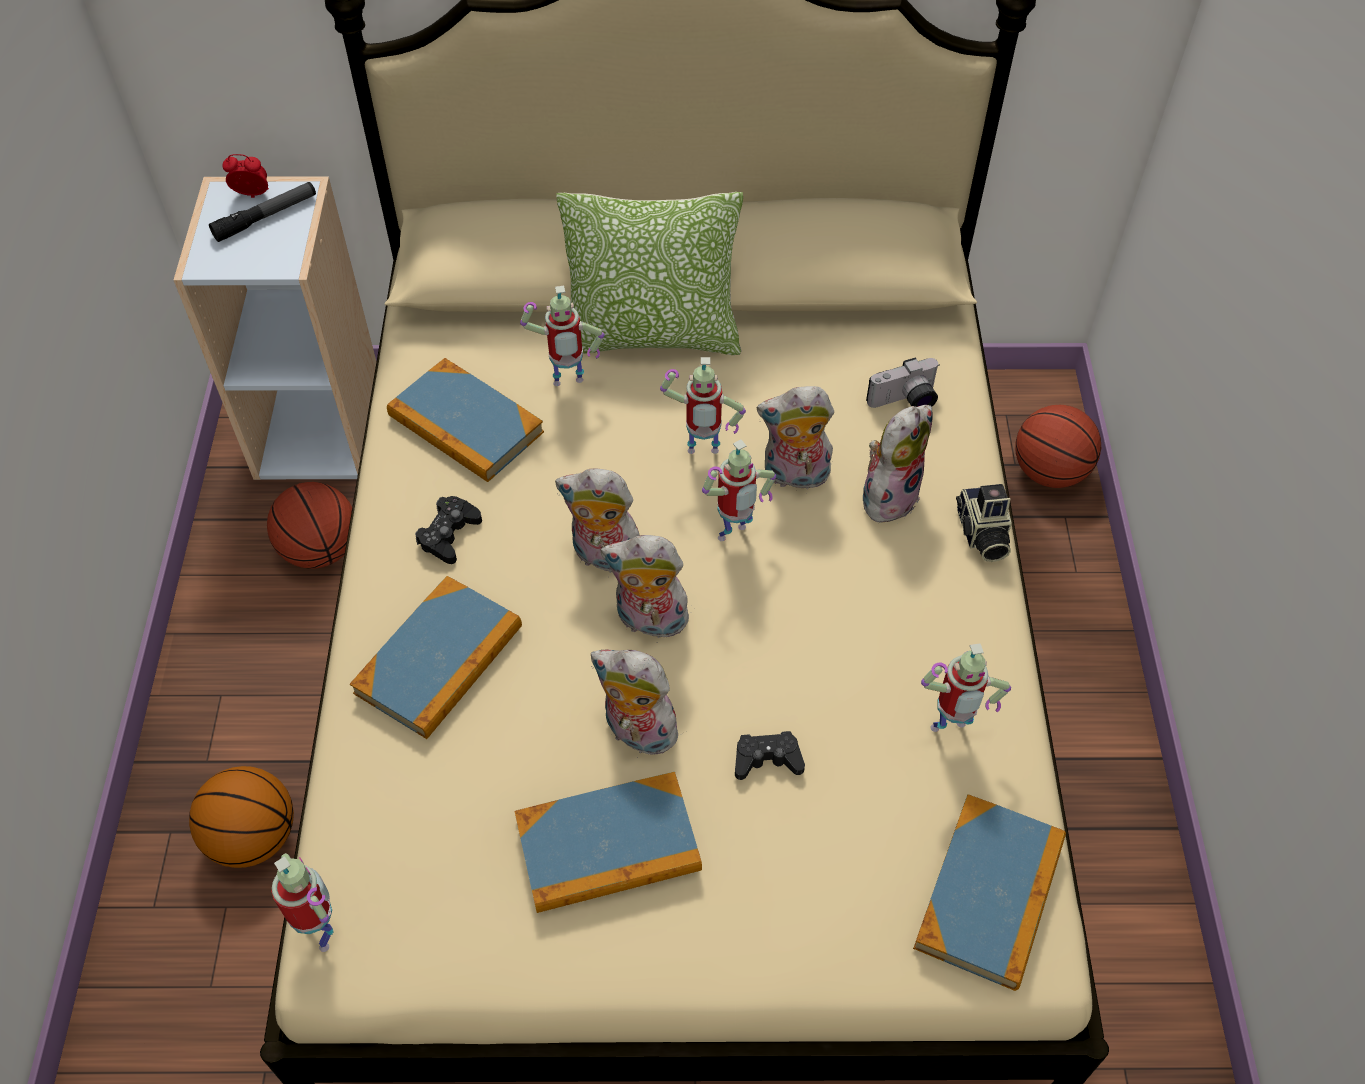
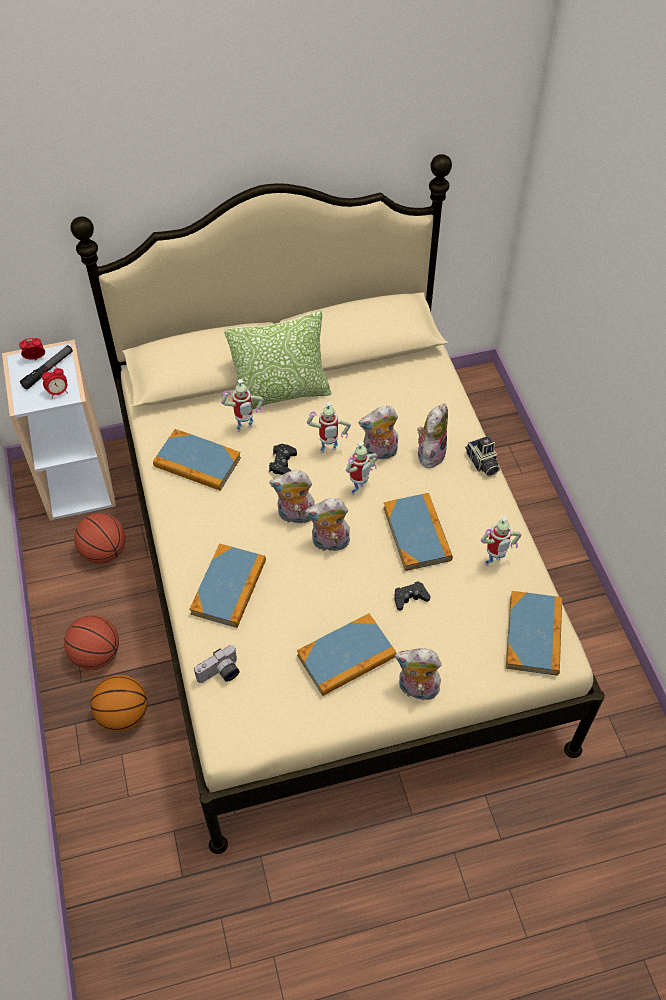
camera: 15 degrees left, 0 degrees up
(267, 257) = (58, 392): none -> alarm clock
(323, 932) = (219, 731): toy robot -> none
(449, 534) = (210, 522): black game controller -> black game controller (283, 463)
(636, 733) = (341, 600): plush toy -> plush toy (417, 690)
(818, 639) = (417, 533): none -> book
(905, 402) = (424, 402): camera -> camera (220, 674)
(1048, 472) = (493, 422): basketball -> basketball (96, 654)

